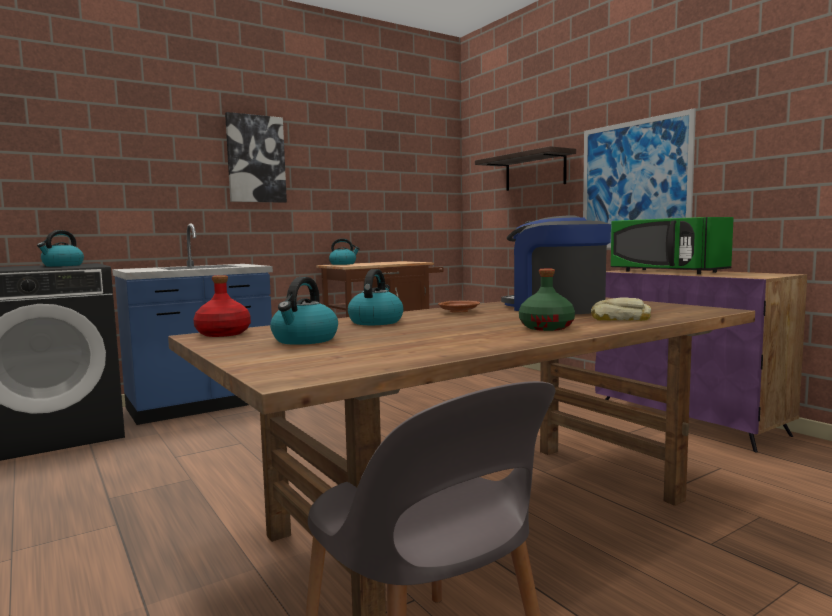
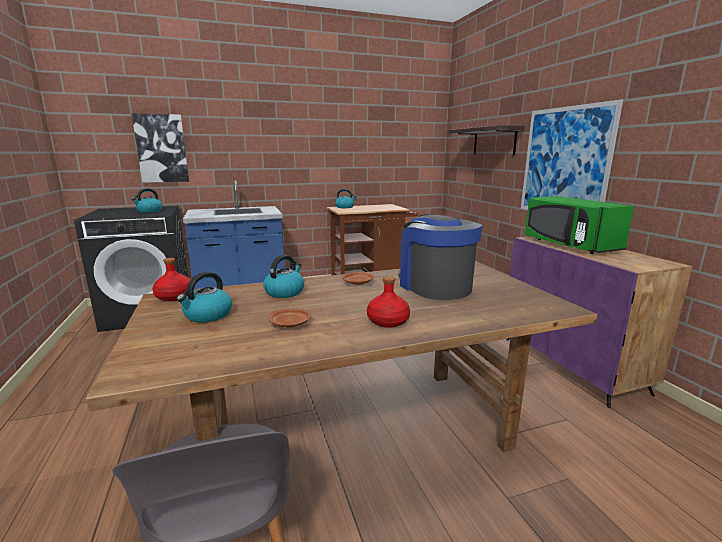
camera: 15 degrees right, 10 degrees up
(255, 159) = (283, 131): picture -> picture (161, 148)
(431, 337) = (290, 324): none -> brown plate
(546, 327) = (388, 321): green bottle -> red bottle
(620, 318) = (462, 313): bread -> none

